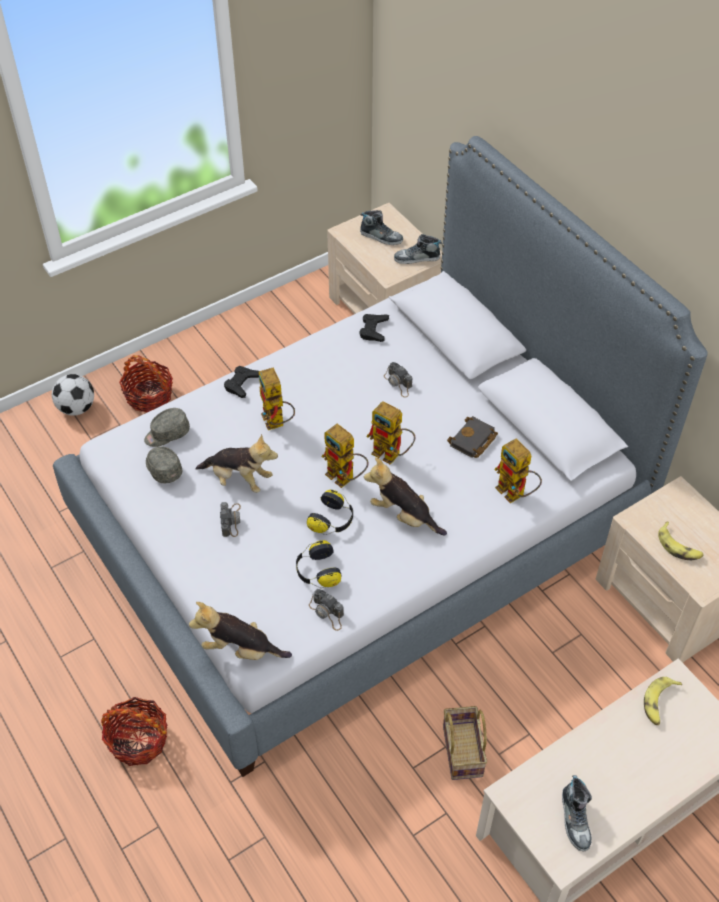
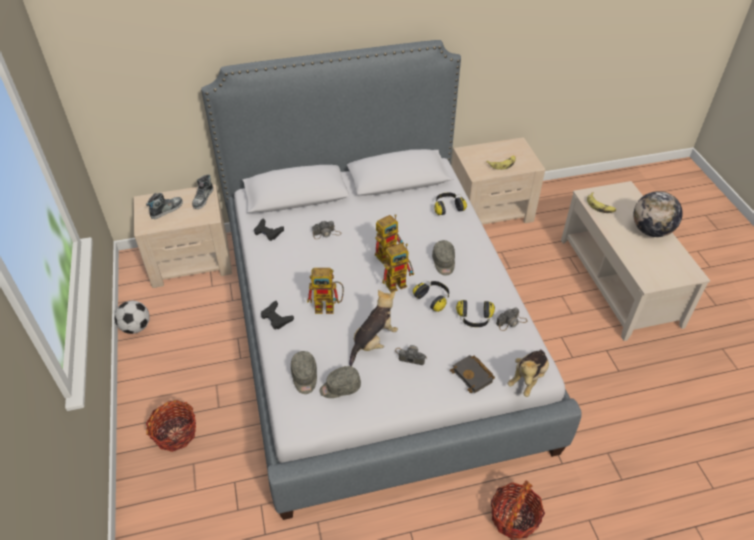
camera: 70 degrees left, 5 degrees down
(77, 408) = (152, 495): football -> football (136, 327)
(403, 515) = (443, 262): plush toy -> grey cap
(461, 749) = (565, 330): basket -> none
(473, 441) = (396, 214): black book -> black book (473, 376)
(515, 494) = (447, 208): toy robot -> headphones
(575, 819) = (668, 261): shoe -> none
(638, 787) = (651, 231): none -> globe

